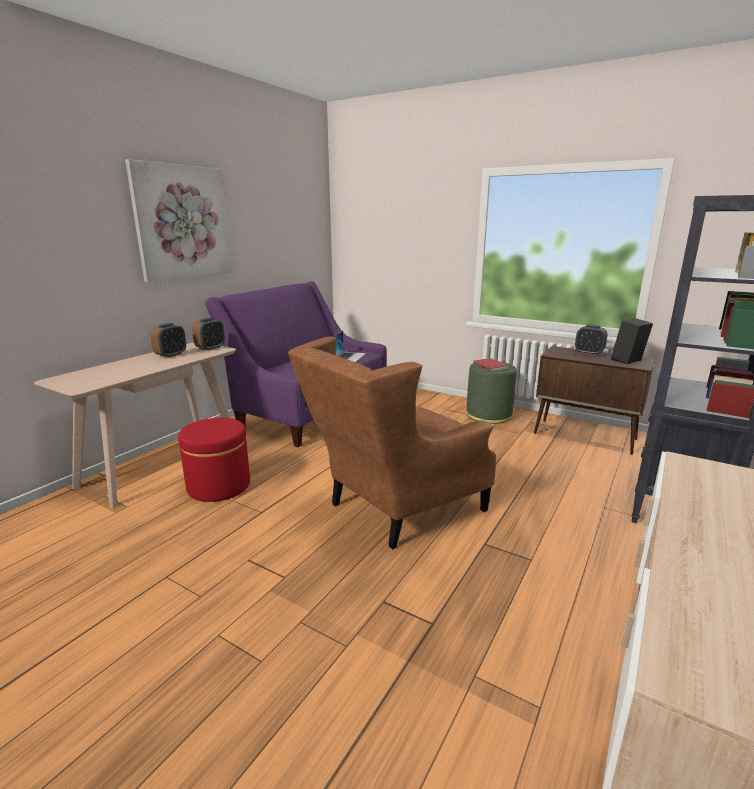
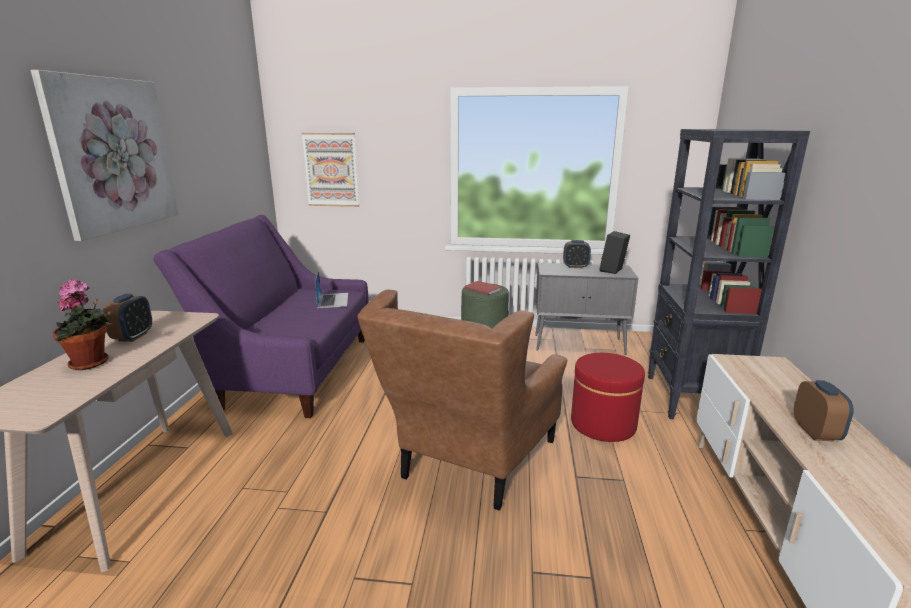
camera: 25 degrees left, 0 degrees up
(133, 366) = (92, 363): none -> potted plant
(210, 348) = (181, 318): alarm clock -> alarm clock (815, 432)
(219, 486) = (245, 494): red ottoman -> red ottoman (603, 424)
(376, 246) = (331, 170): none -> picture
(585, 436) = (579, 344): brown cabinet -> grey cabinet

